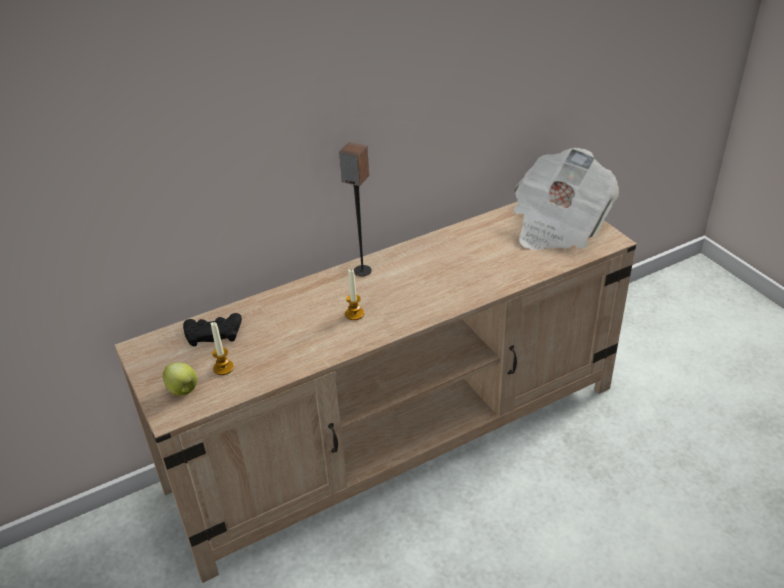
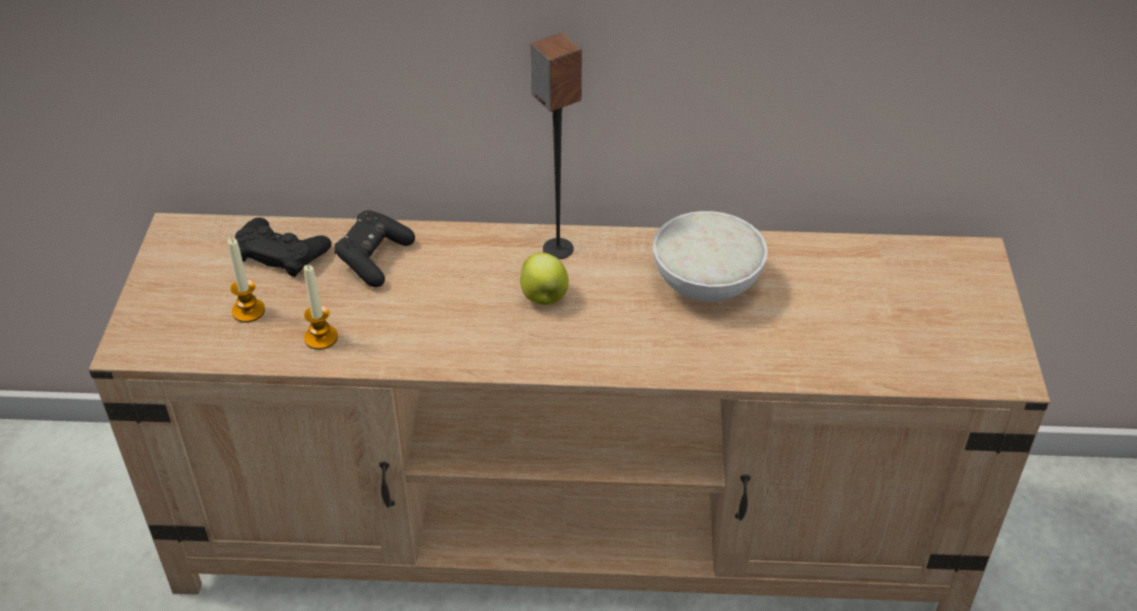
camera: 30 degrees right, 5 degrees up
(183, 390) = (174, 319): apple -> apple (544, 297)
(269, 314) = (374, 259): none -> black game controller
(354, 314) = (486, 312): candle -> candle (321, 338)
(448, 257) = (704, 283): none -> white bowl
(558, 225) = (937, 307): newspaper -> none

